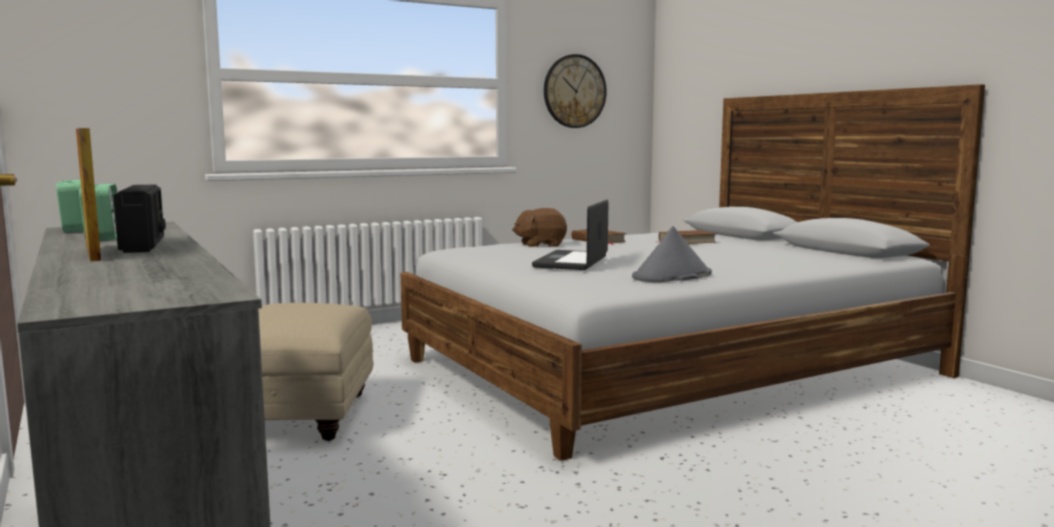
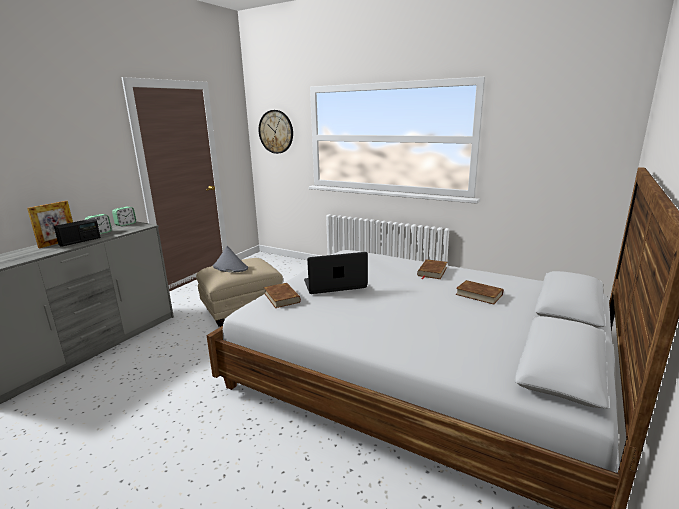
camera: 60 degrees right, 10 degrees up
(540, 245) = (388, 264): brown plush toy -> none
(573, 278) = (282, 297): none -> brown book
(574, 91) = (543, 144): wall clock -> wall clock (276, 132)
(672, 276) = (320, 320): grey hat -> grey hat (230, 267)

